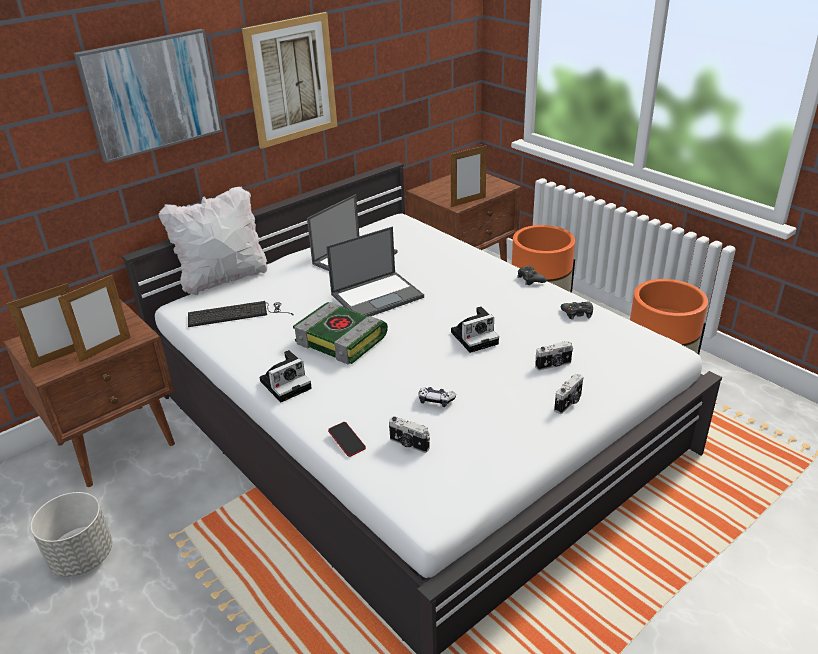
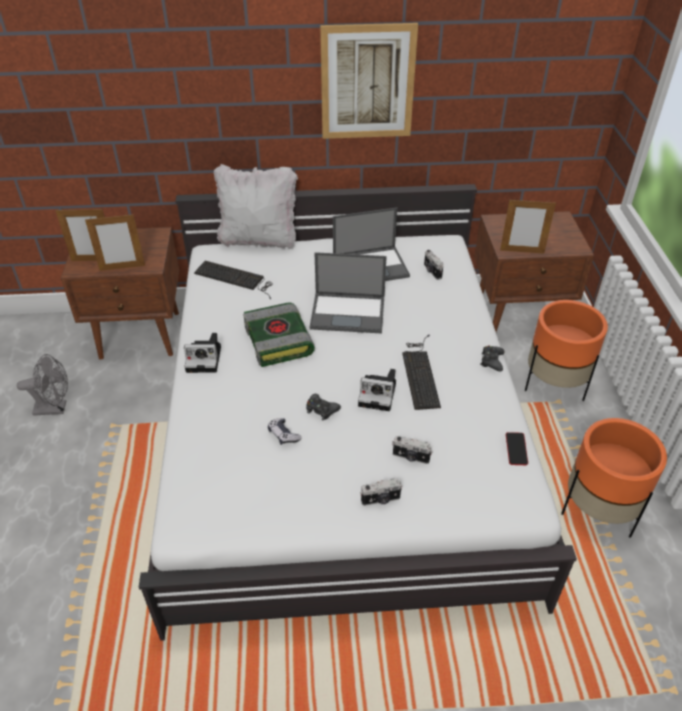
camera: 35 degrees right, 10 degrees up
(81, 557) = (55, 408): grey planter -> grey fan
(152, 94) = (222, 69): picture -> none
(347, 441) = (192, 431): phone -> phone (516, 450)
(408, 444) = (225, 460): camera -> camera (431, 271)
(488, 309) = (420, 372): none -> keyboard
(577, 313) = (492, 419): black game controller -> black game controller (321, 410)

